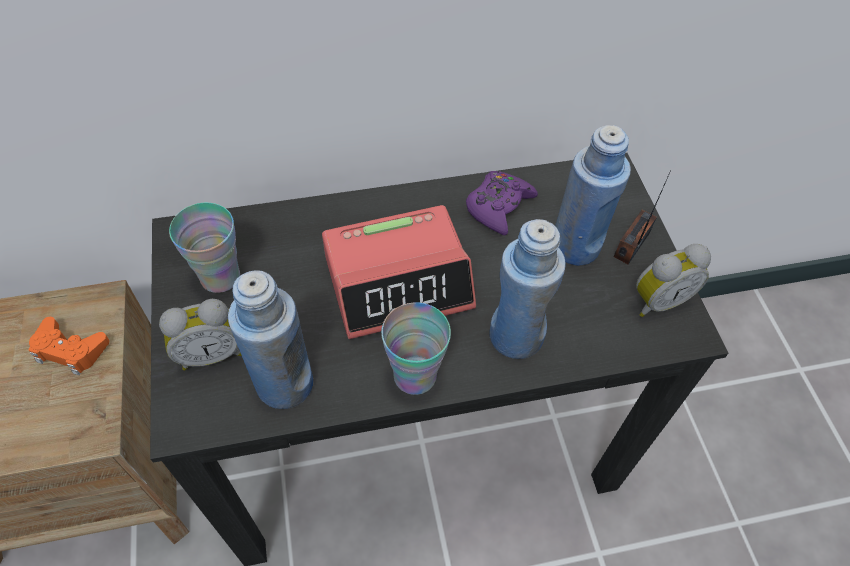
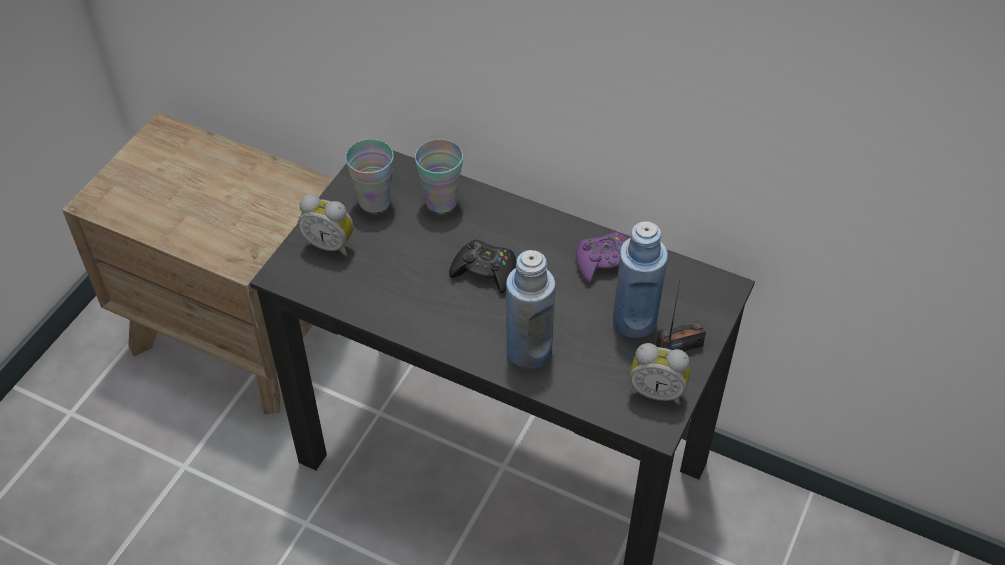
camera: 40 degrees right, 5 degrees down
(70, 350) = (266, 204): orange game controller -> none
(284, 384) = (356, 288): blue bottle -> none
(399, 282) = (485, 271): alarm clock -> black game controller
(415, 375) = (439, 333): cup -> cup (441, 202)

